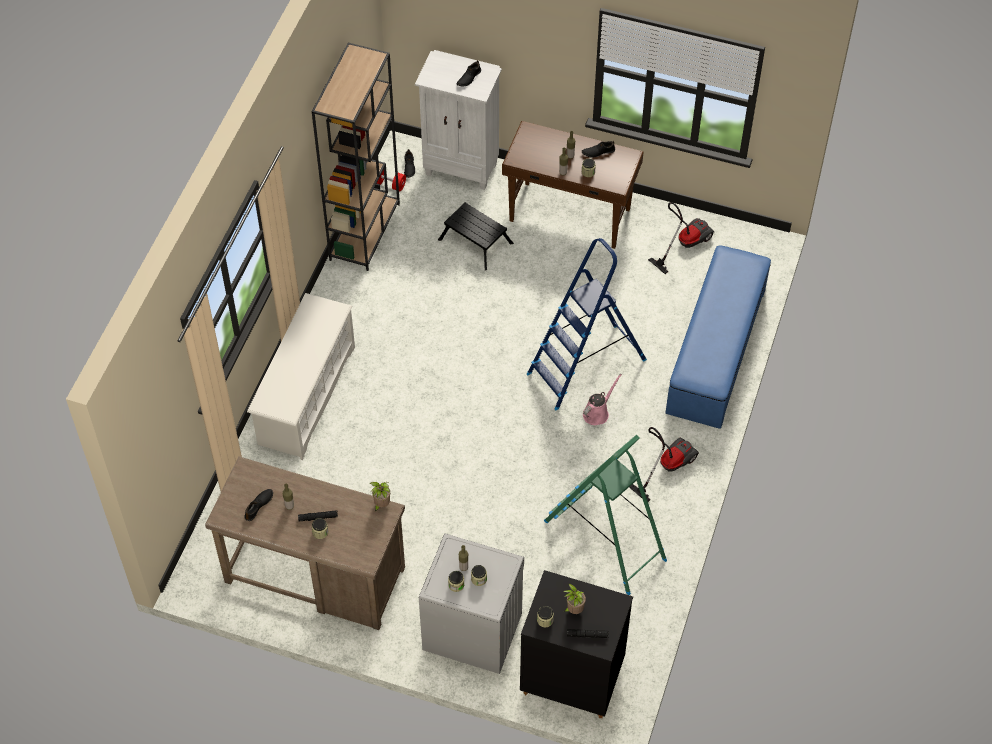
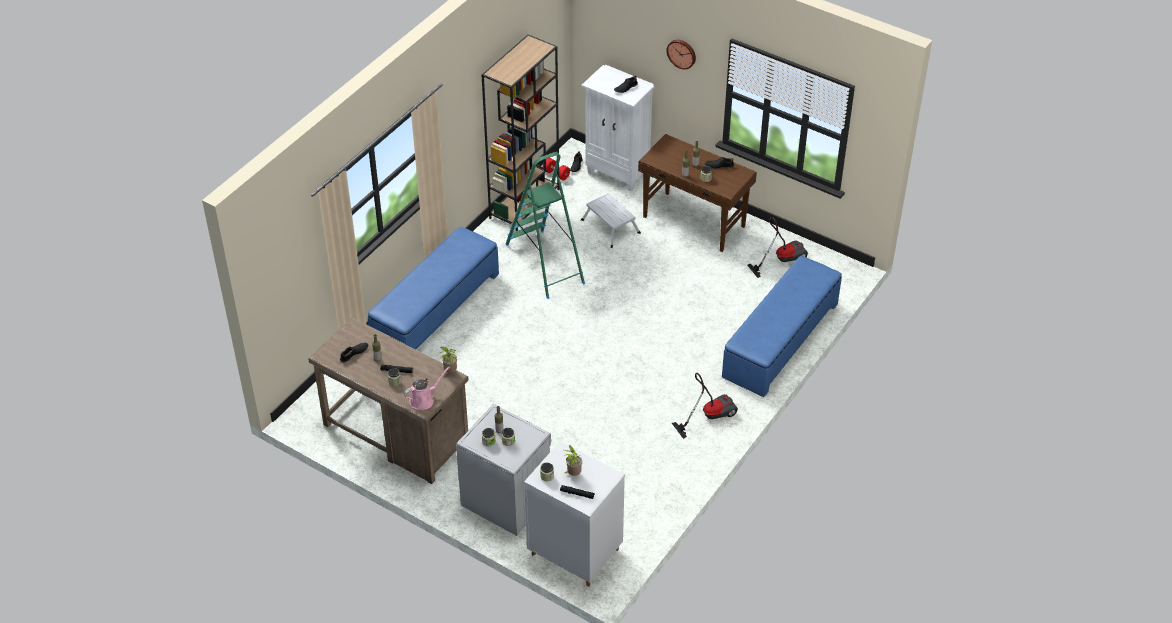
camera: 15 degrees right, 10 degrees down
(306, 395) = (436, 308): white shoe rack -> blue bench
(475, 241) = (610, 226): black step ladder -> white step ladder
(535, 29) = (682, 53): none -> wall clock
(571, 677) = (574, 551): black dresser -> white dresser
(586, 367) = (668, 331): blue step ladder -> none
(597, 412) = (665, 365): pink watering can -> pink watering can (424, 400)
(604, 540) = (637, 458): green step ladder -> green step ladder (544, 263)

